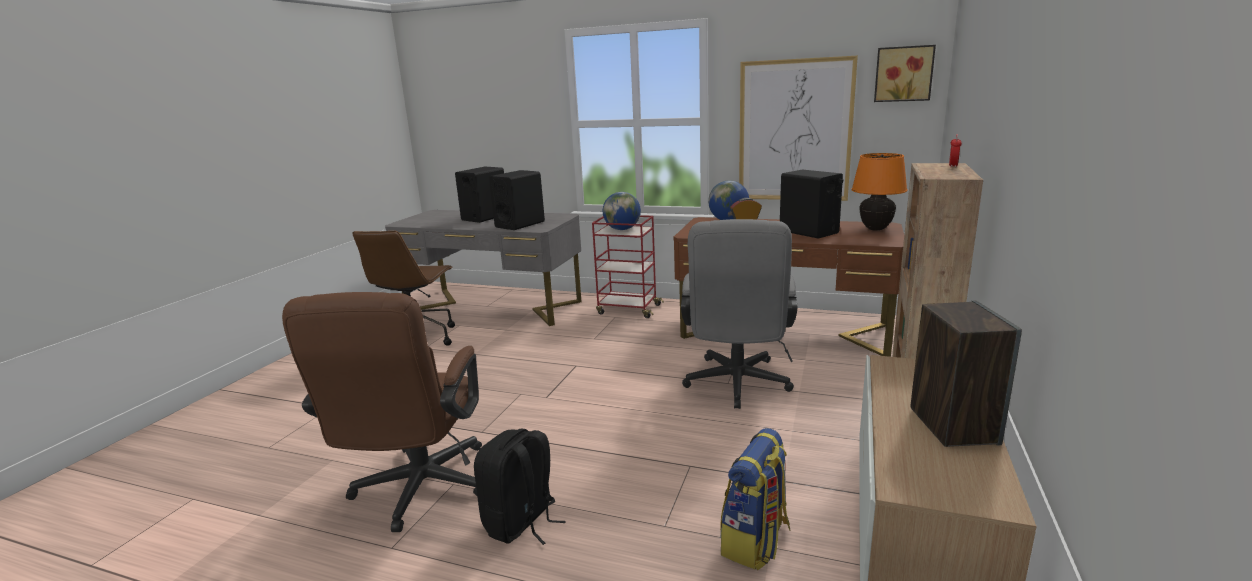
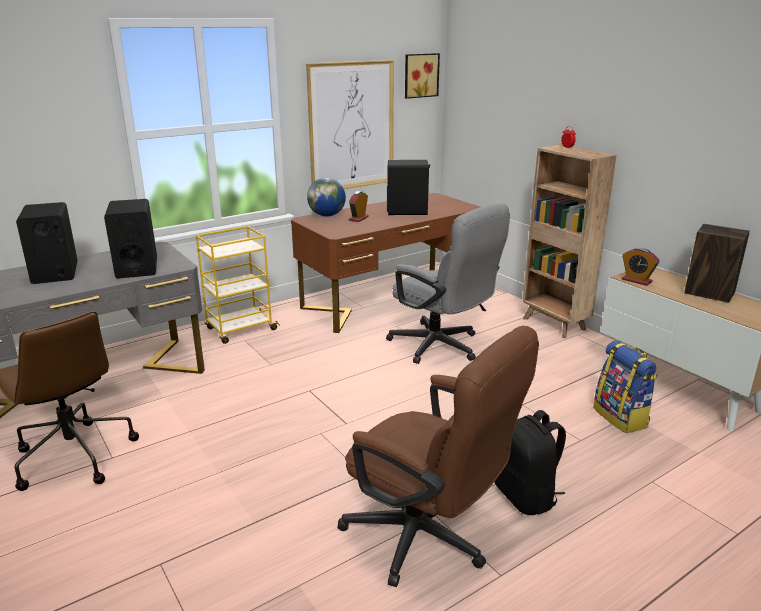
camera: 55 degrees left, 5 degrees up
(622, 229) = (228, 246): globe -> none
(628, 309) = (240, 329): red cart -> yellow cart
(875, 229) = (436, 200): orange table lamp -> none
(891, 370) = (636, 280): none -> alarm clock

